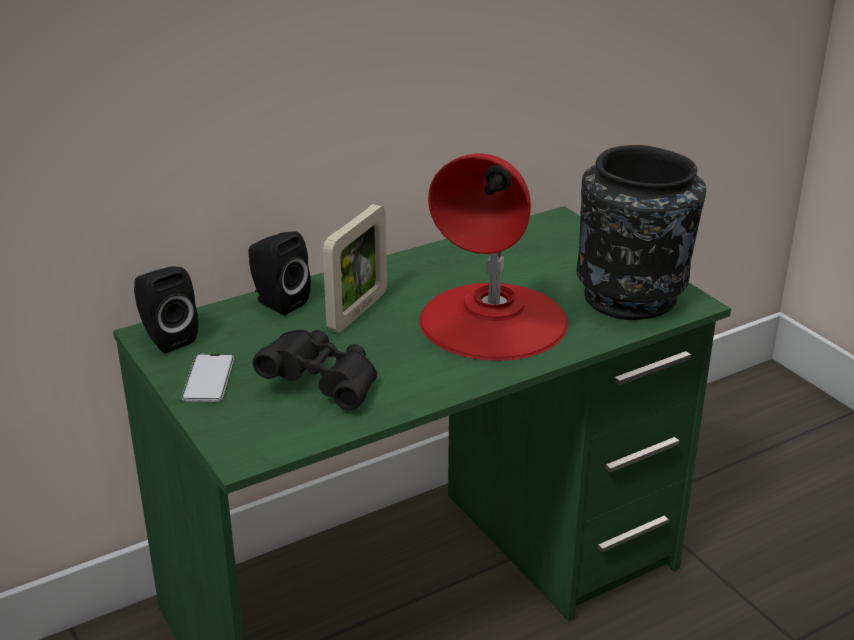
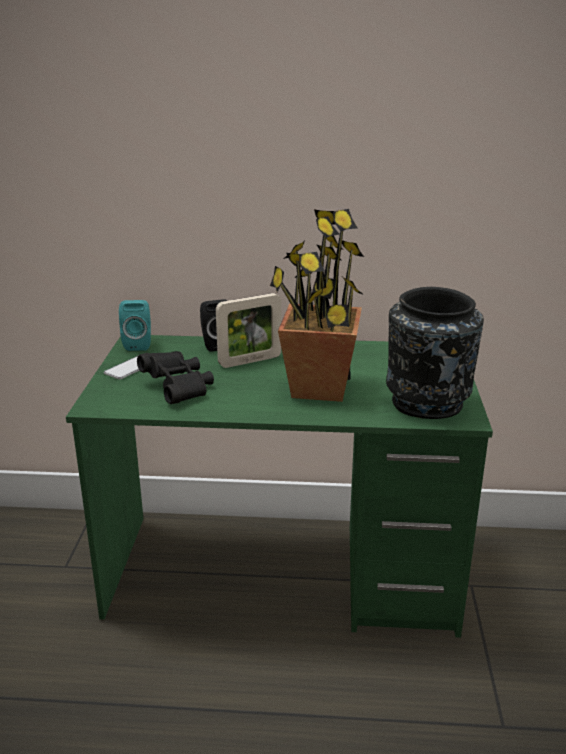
camera: 35 degrees right, 5 degrees down
(166, 338) = (138, 344): black speaker -> turquoise speaker
(494, 321) = (319, 388): red table lamp -> potted plant

